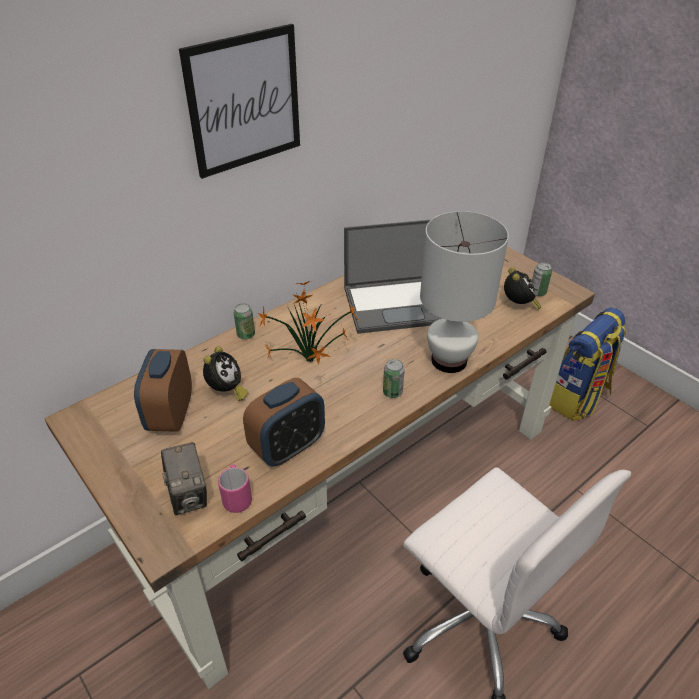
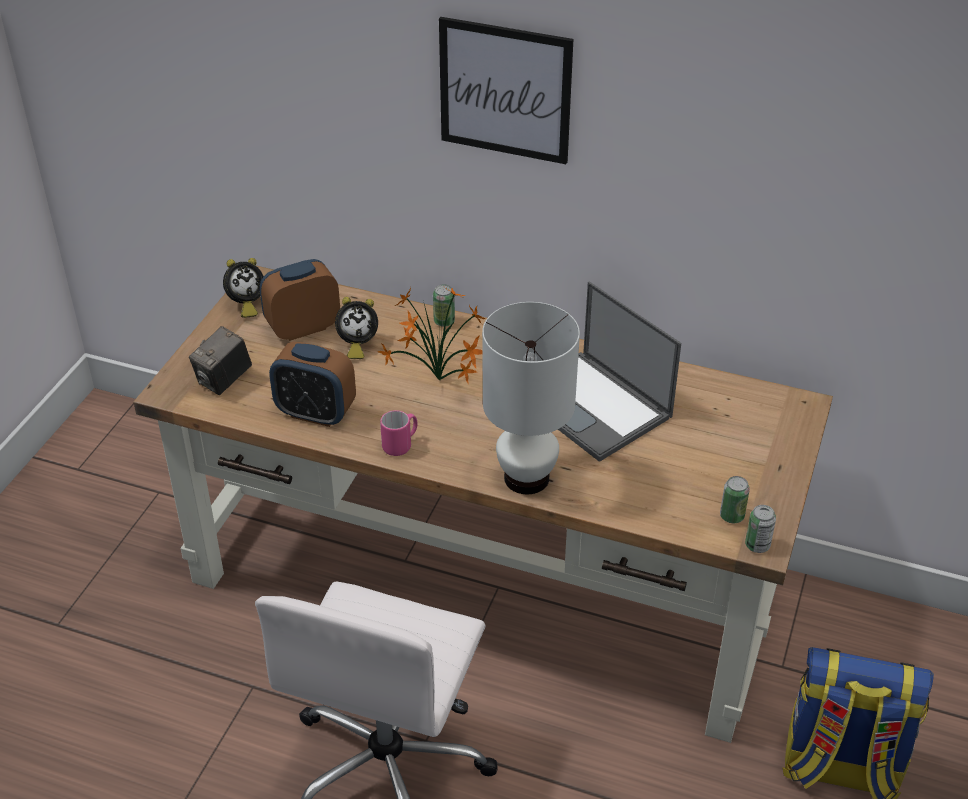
camera: 60 degrees right, 0 degrees up
(237, 497) = (240, 408): pink mug -> pink mug (401, 445)
(392, 392) = (441, 453): can -> can (757, 545)
(518, 306) = (684, 506): alarm clock -> alarm clock (245, 305)

